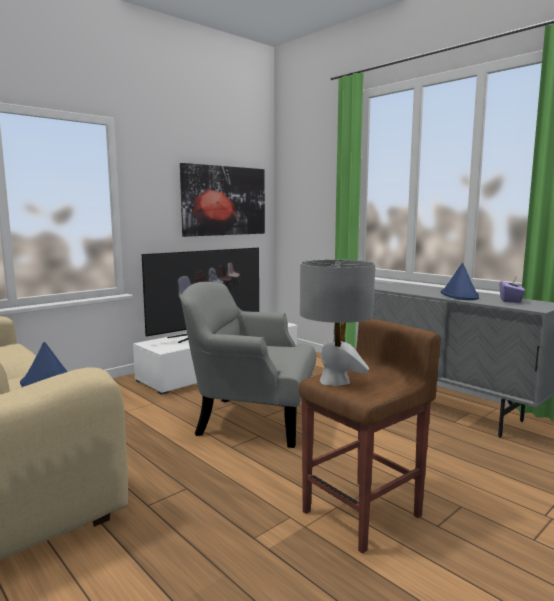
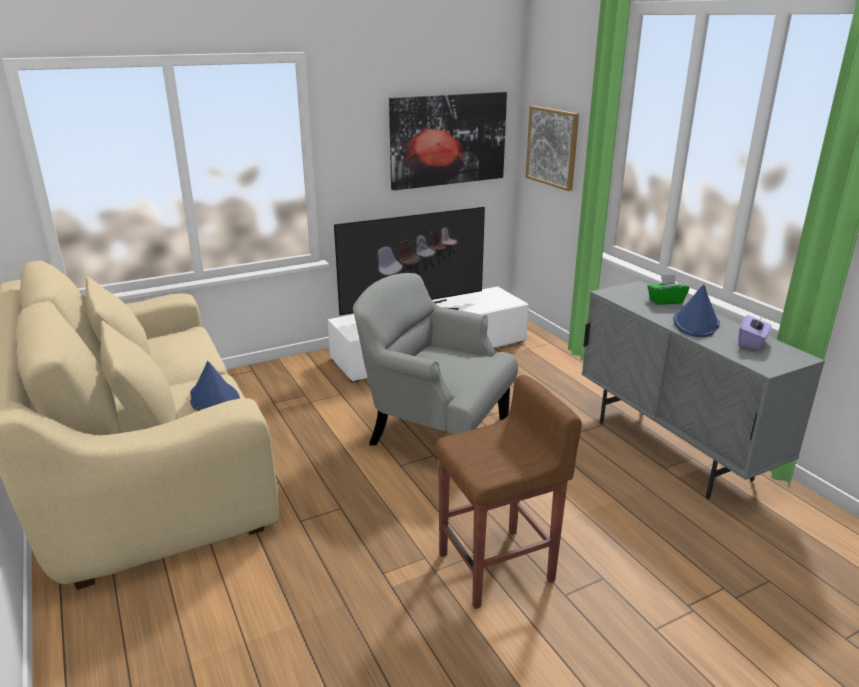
camera: 15 degrees right, 15 degrees up
(303, 205) = (552, 147): none -> picture
(334, 381) = (468, 446): grey table lamp -> none
(425, 288) = (665, 301): none -> green tissue box

